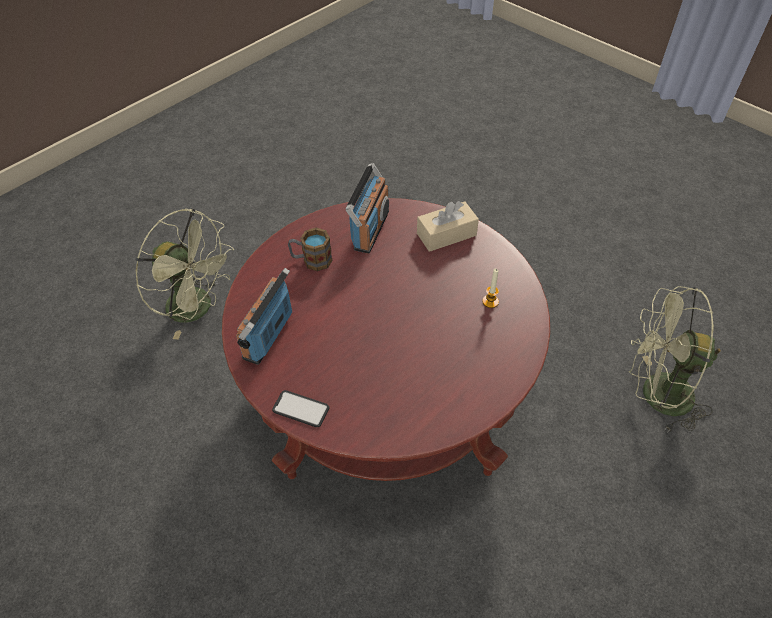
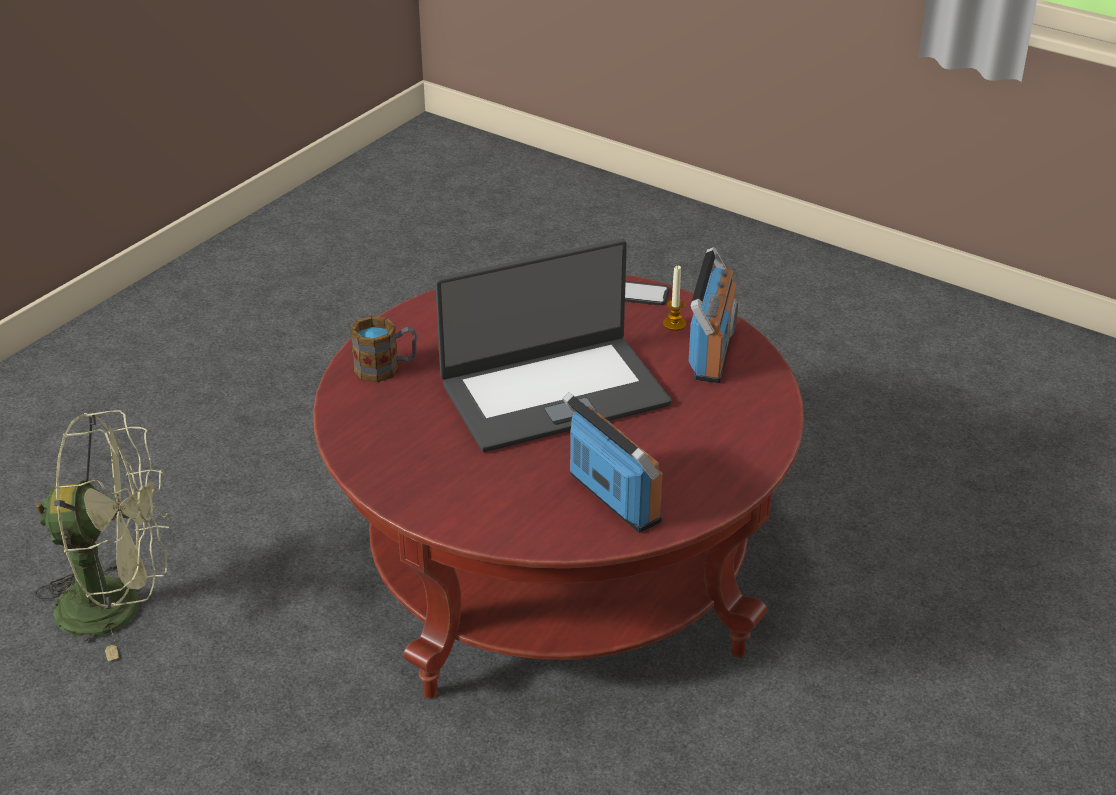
camera: 170 degrees right, 15 degrees down
(198, 308) = (940, 652): green fan -> none
(311, 260) = (695, 444): mug -> mug (386, 368)
(370, 230) = (613, 498): radio -> radio turned 135 degrees clockwise
(388, 311) = (553, 392): none -> laptop
(446, 234) = (477, 503): beige tissue box -> none
(490, 301) = (401, 417): candle -> candle (674, 324)

